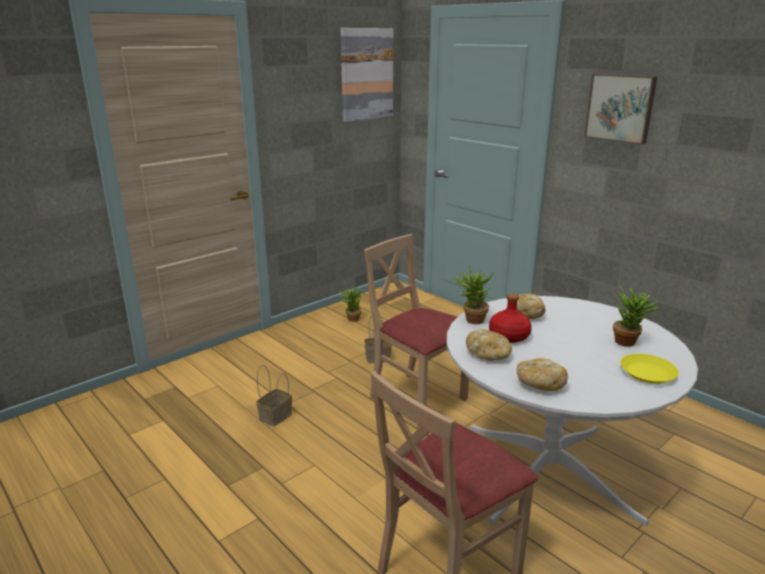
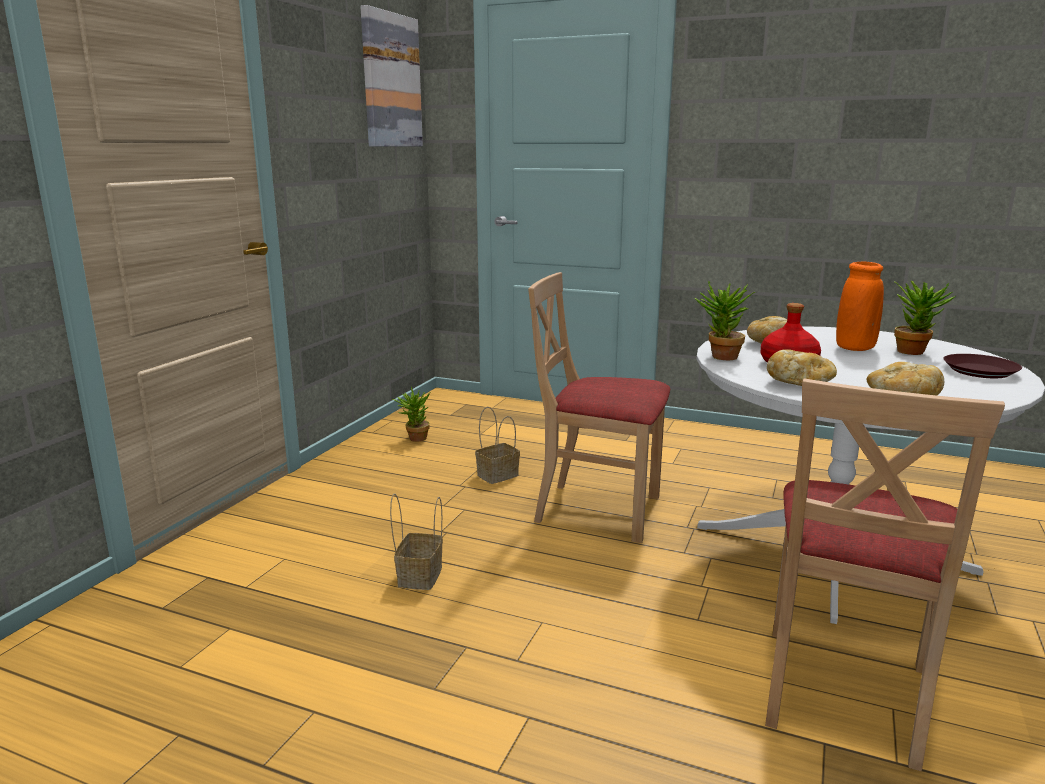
camera: 25 degrees left, 5 degrees down
(585, 330) = (855, 348): none -> orange vase
(620, 108) = (766, 101): picture -> none
(648, 373) = (980, 371): yellow plate -> brown plate

